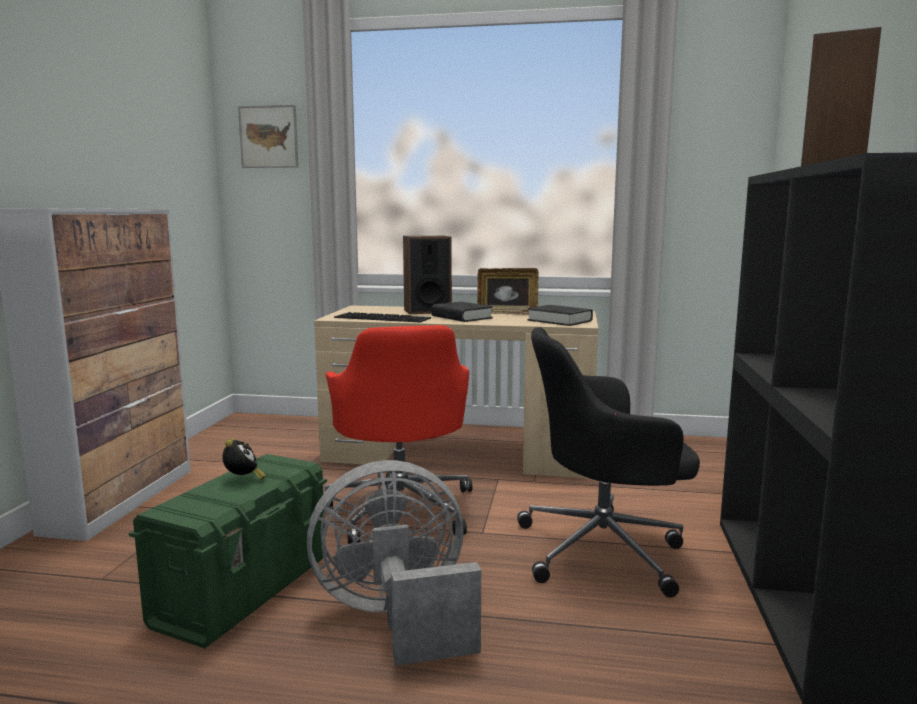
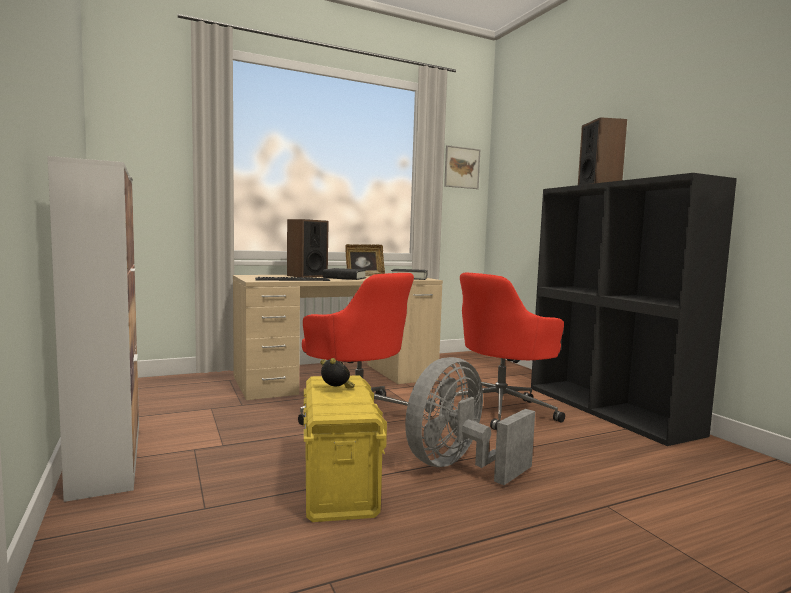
camera: 35 degrees left, 5 degrees down
(244, 591) = (338, 481): green storage box -> yellow storage box
(269, 137) = (146, 131): picture -> picture (462, 167)
(604, 550) = (501, 410): black office chair -> red office chair

